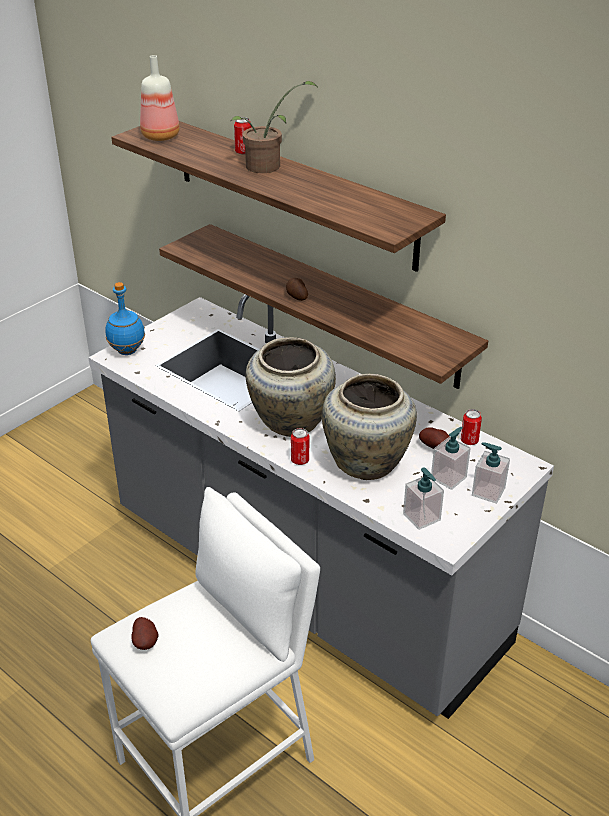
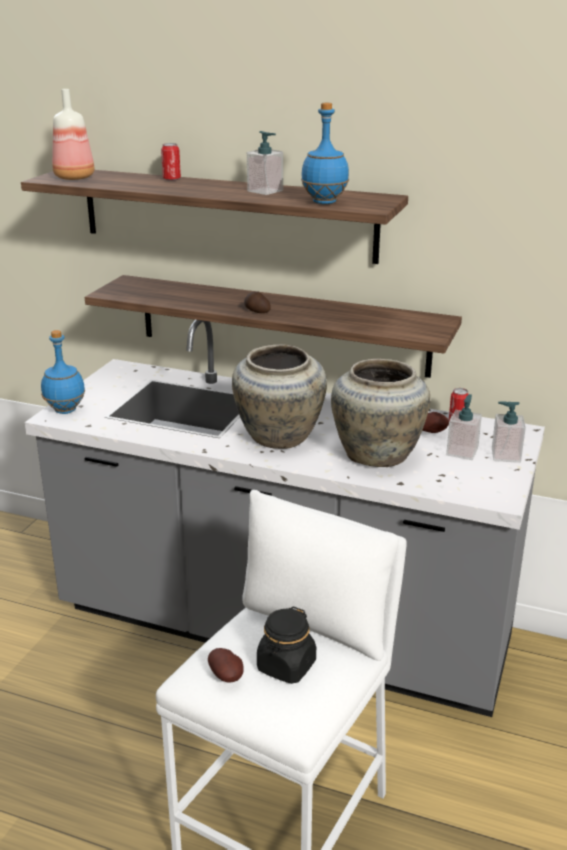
camera: 20 degrees left, 10 degrees down
(197, 646) = (286, 666): none -> black jar
(268, 167) = (207, 185): potted plant -> none
(300, 460) = (311, 465): can -> none
(352, 214) = (324, 202): none -> blue bottle
(421, 517) = (462, 486): soap dispenser -> soap dispenser (265, 191)

